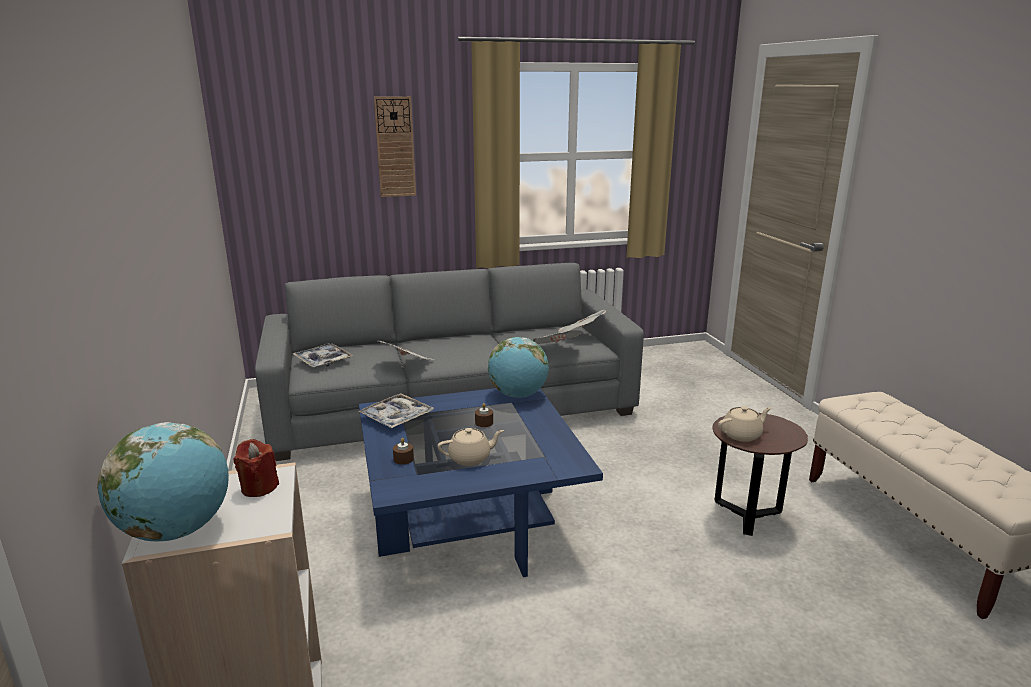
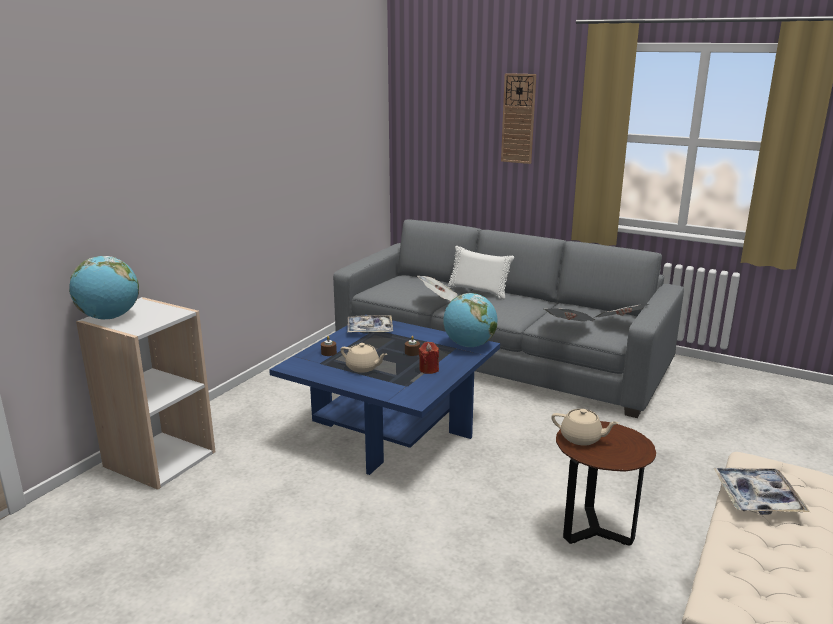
camera: 45 degrees right, 0 degrees up
(259, 487) = (165, 314): red candle -> red candle (429, 369)
(323, 361) = (398, 284): tray -> tray (757, 497)
(415, 344) = (478, 291): none -> white pillow

